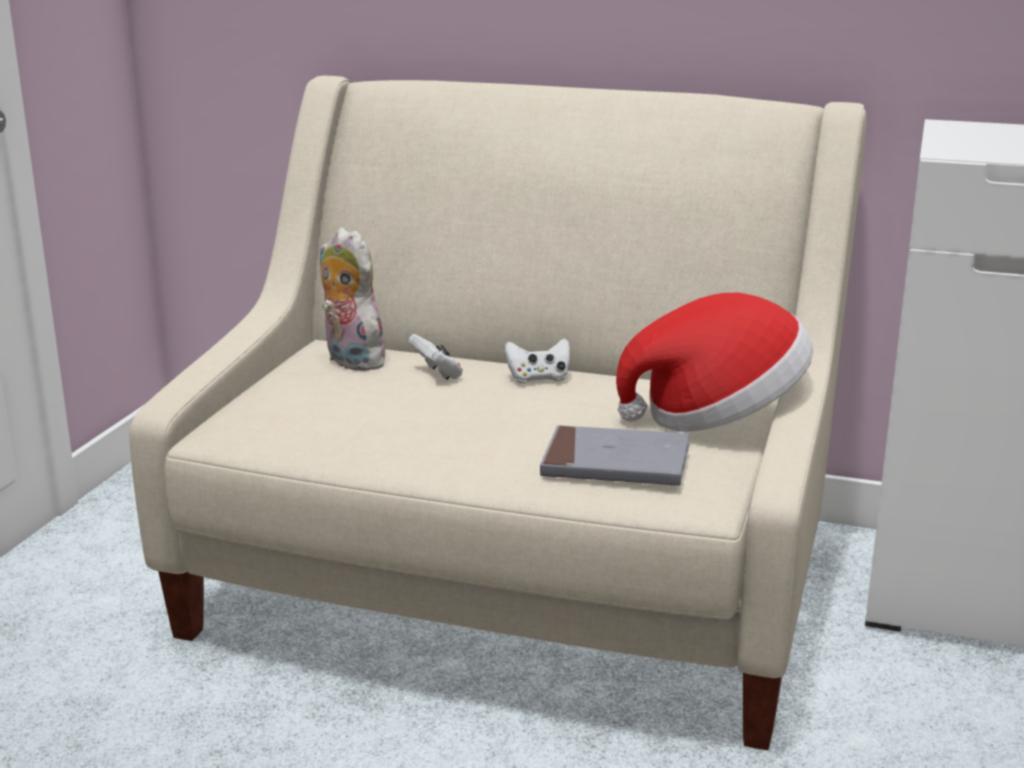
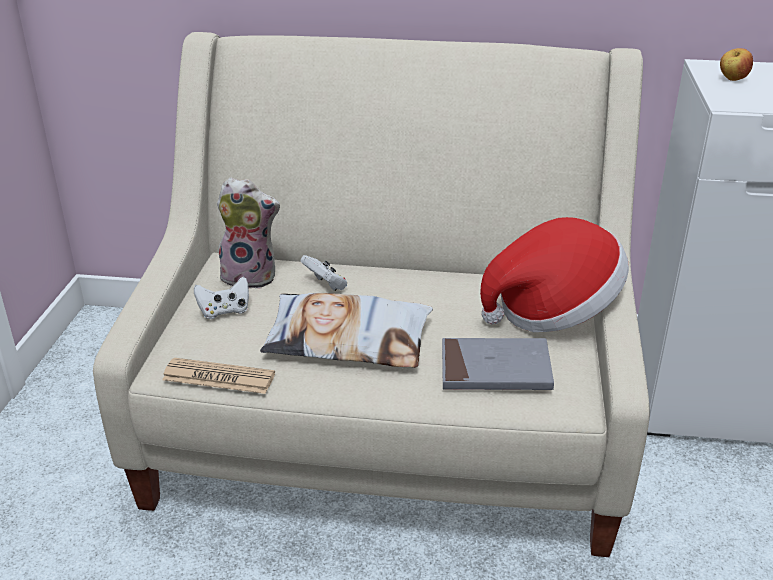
camera: 10 degrees left, 10 degrees up
(272, 445) = (219, 377): none -> newspaper
(350, 361) = (251, 276): plush toy -> plush toy turned 150 degrees clockwise
(443, 424) = (348, 340): none -> pillow
(538, 378) = (405, 283): white game controller -> white game controller (224, 311)
(972, 136) = (732, 80): none -> apple

